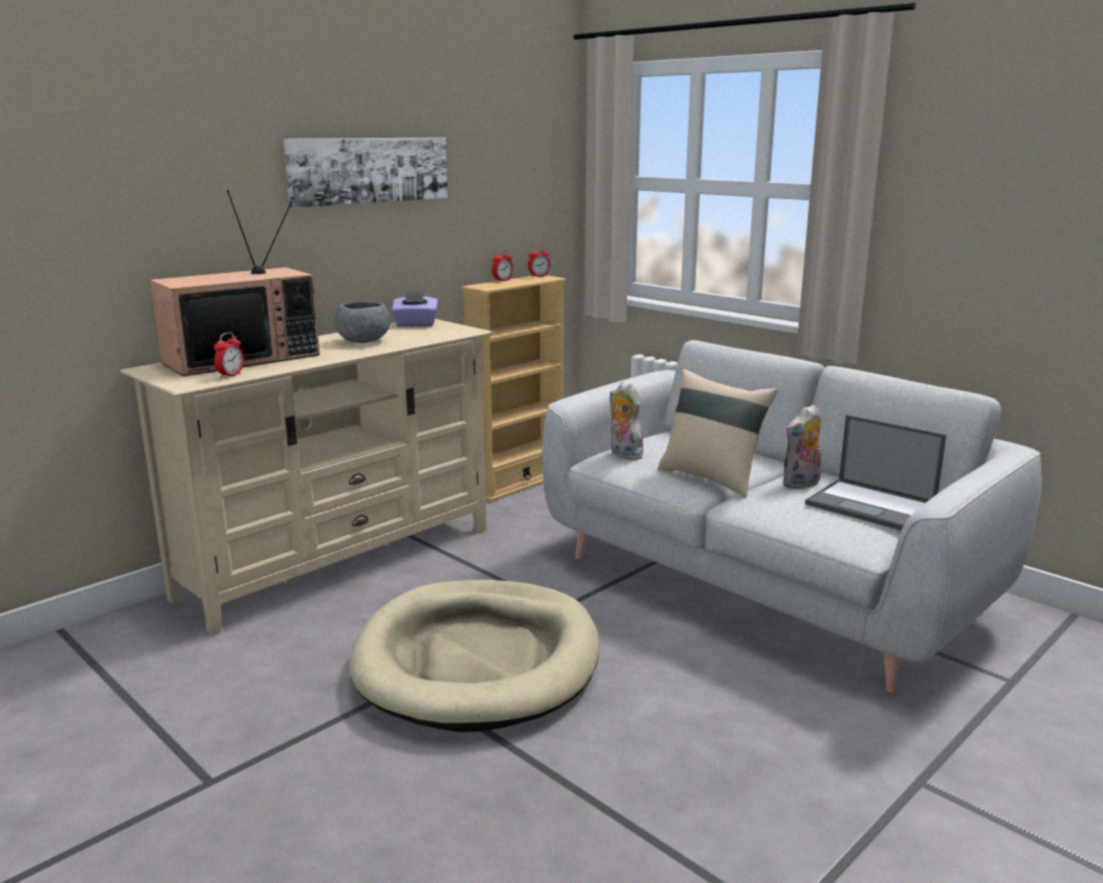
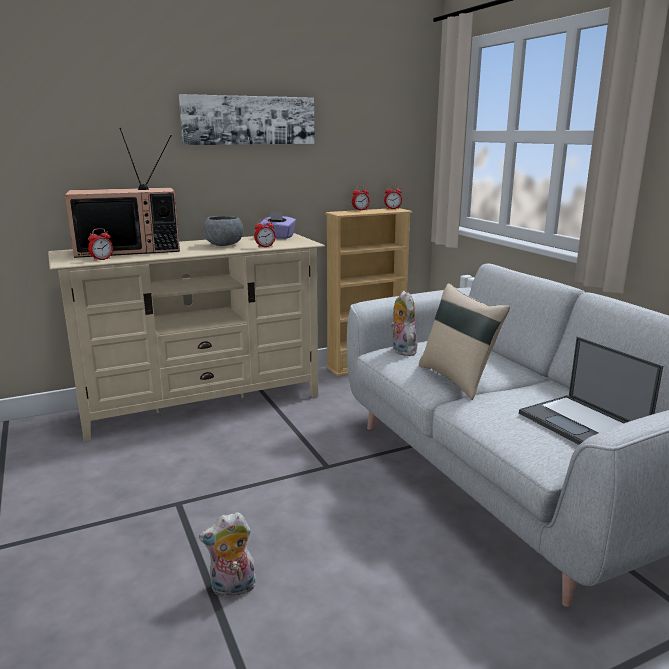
camera: 20 degrees right, 0 degrees up
(423, 340) = (265, 247): none -> alarm clock
(478, 660) = (236, 496): beige dog bed -> none
(801, 484) = (534, 395): plush toy -> plush toy (232, 589)

